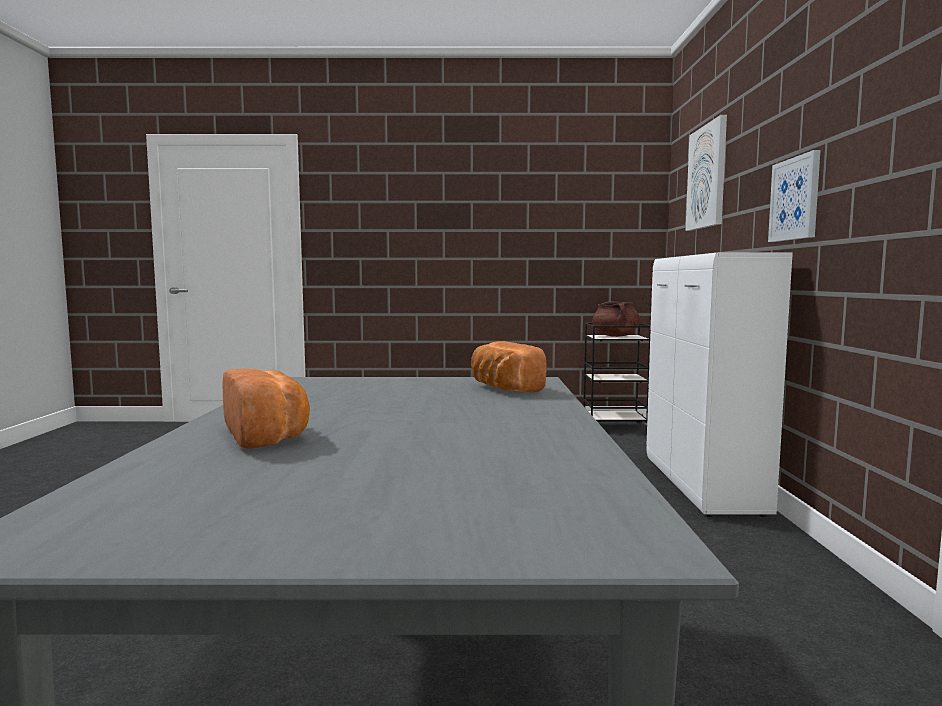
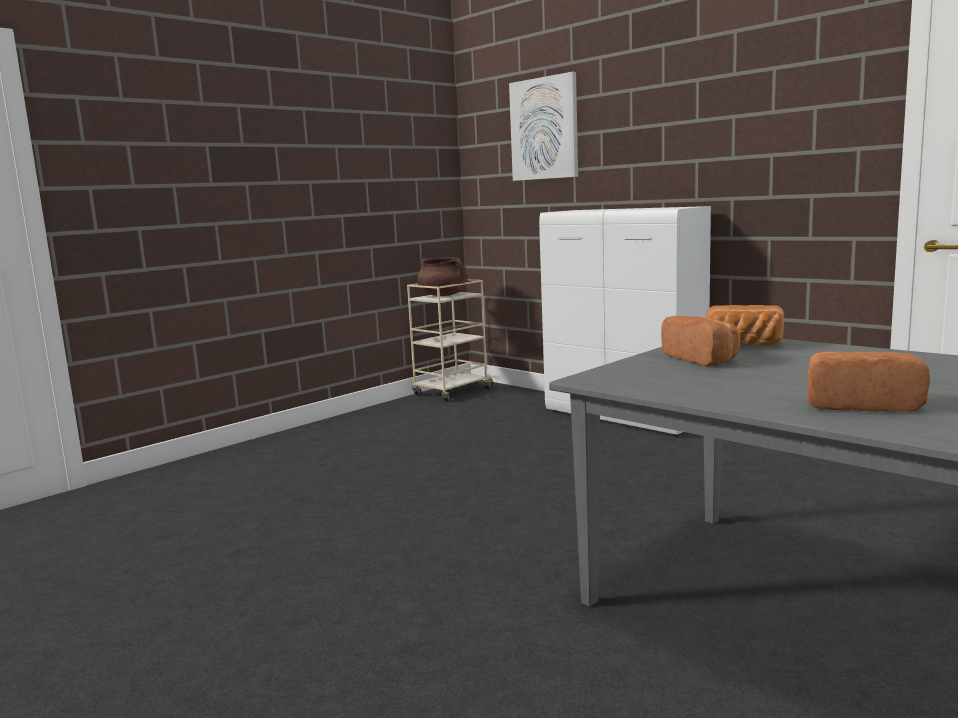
camera: 45 degrees left, 5 degrees up
(419, 387) = (703, 359): none -> bread
(615, 427) = (452, 392): black cart -> beige cart
(795, 199) = (699, 161): picture -> none

